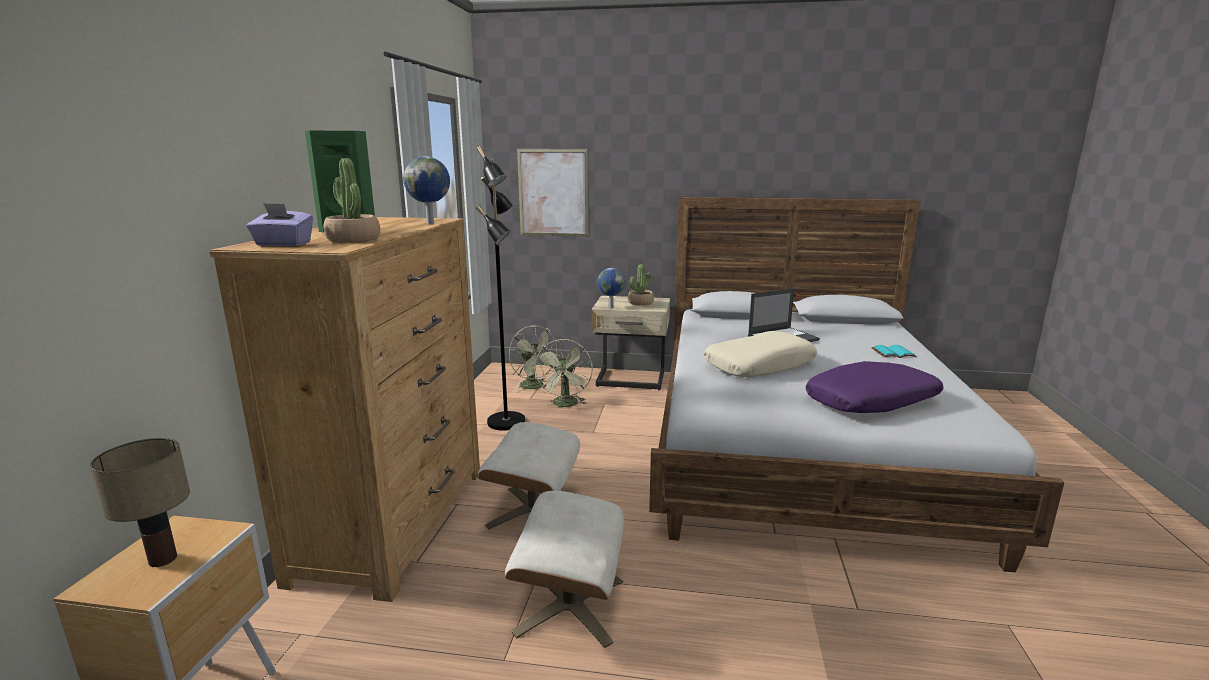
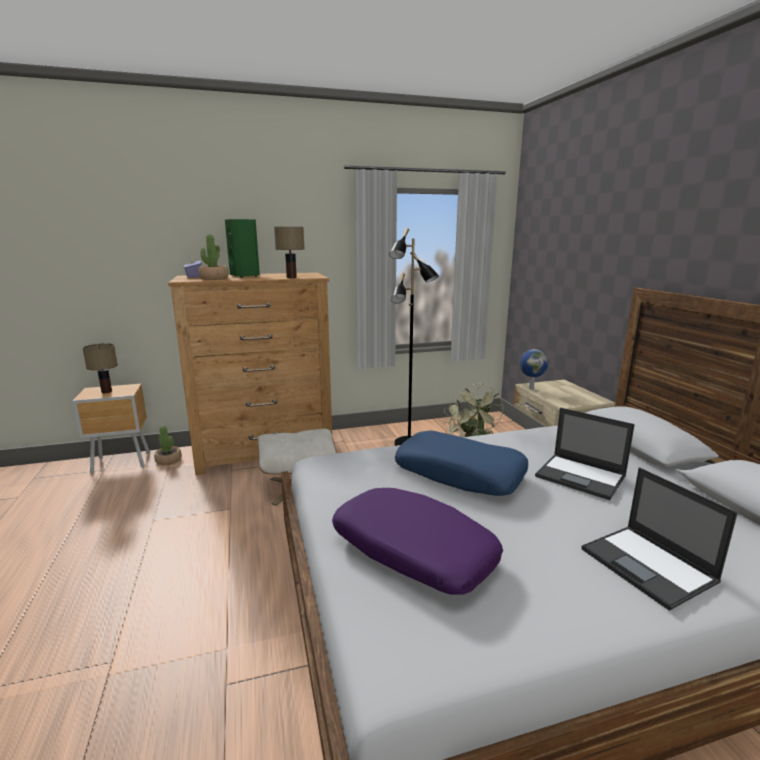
camera: 65 degrees right, 0 degrees up
(431, 223) = (292, 277): globe -> table lamp
(553, 193) = (548, 272): picture -> none
(569, 606) = (201, 528): beige ottoman -> none
(640, 303) = (569, 395): potted plant -> potted plant (168, 460)
(759, 365) = (460, 473): beige pillow -> blue pillow
(893, 353) = (649, 566): turquoise book -> laptop

